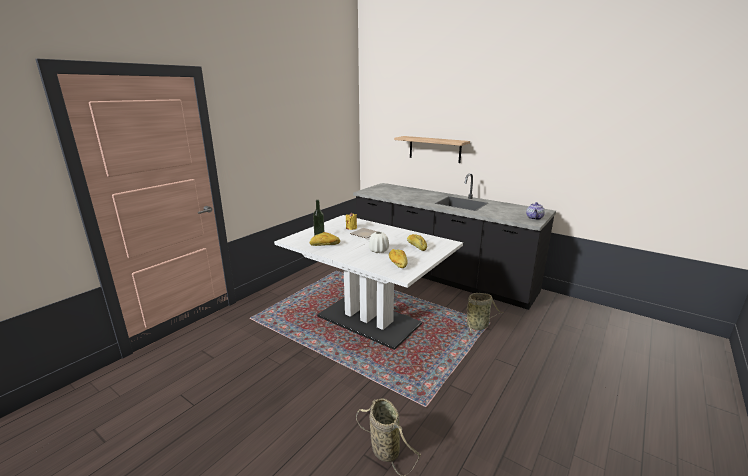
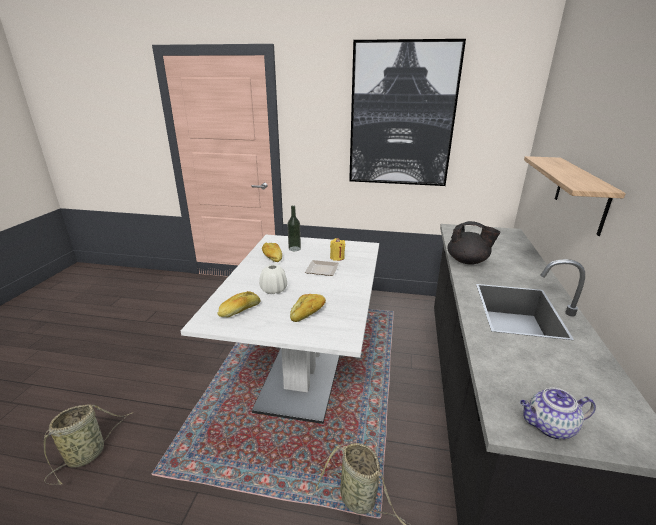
camera: 65 degrees right, 5 degrees up
(300, 124) = (402, 116): none -> picture
(409, 199) = (468, 261): none -> black teapot

